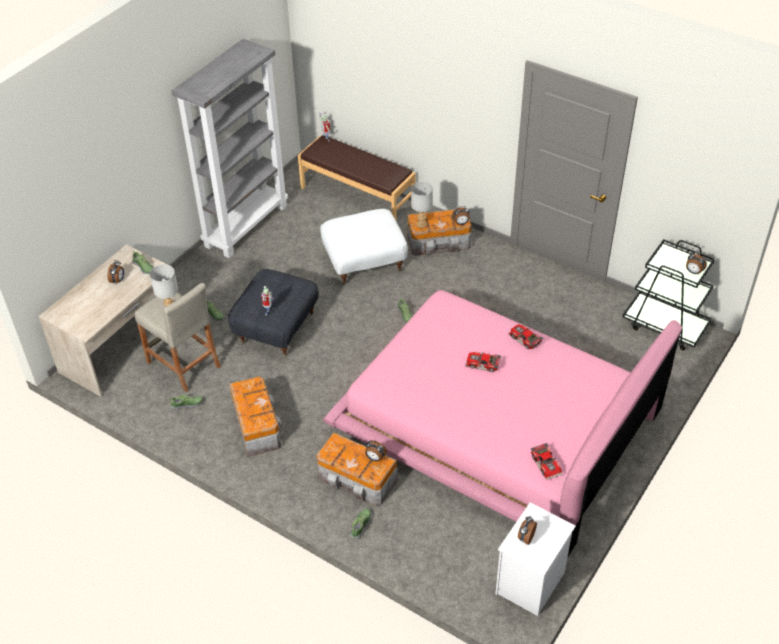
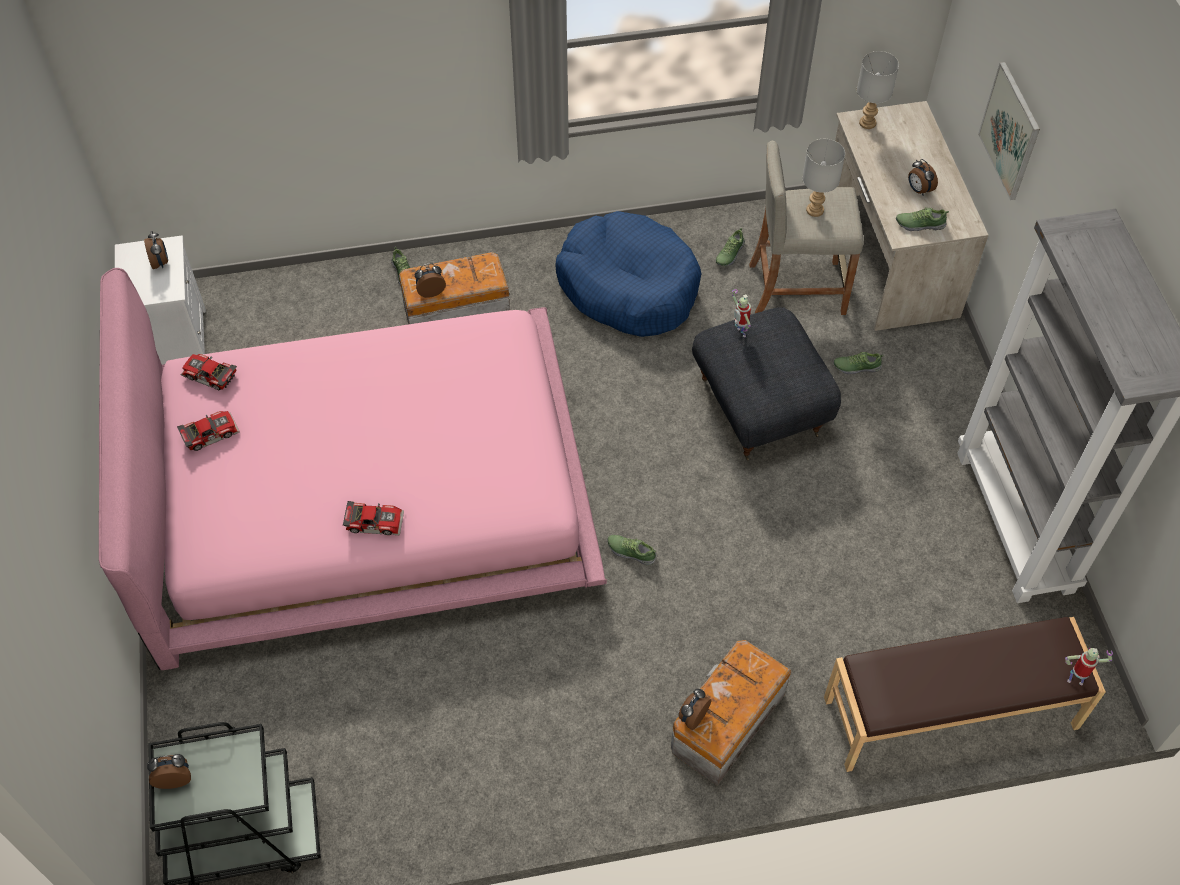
camera: 135 degrees right, 10 degrees up
(98, 199) = (1010, 131): none -> picture
(257, 426) = (628, 287): storage box -> blue dog bed
(364, 262) = (784, 594): white ottoman -> none
(421, 224) = (746, 664): grey table lamp -> grey table lamp (867, 123)
(482, 365) = (395, 443): toy car -> toy car (209, 432)

